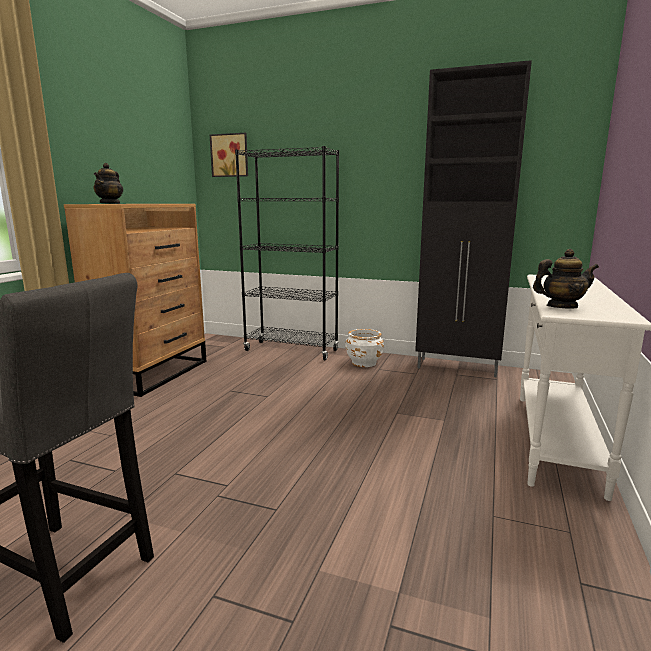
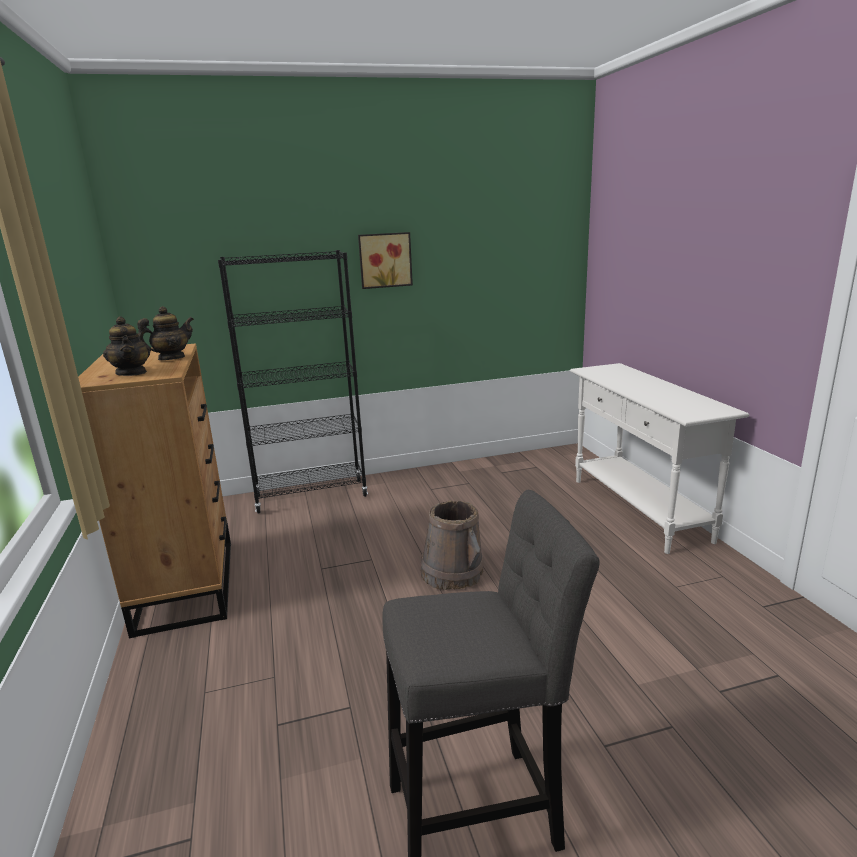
camera: 35 degrees left, 5 degrees up
(230, 155) = (174, 259): picture -> picture (385, 260)
(306, 424) = (452, 572): none -> brown bucket
(364, 363) = (407, 486): white planter -> none
(458, 367) = (494, 465): black cabinet -> none
(561, 307) = (675, 408): teapot -> teapot (171, 358)

